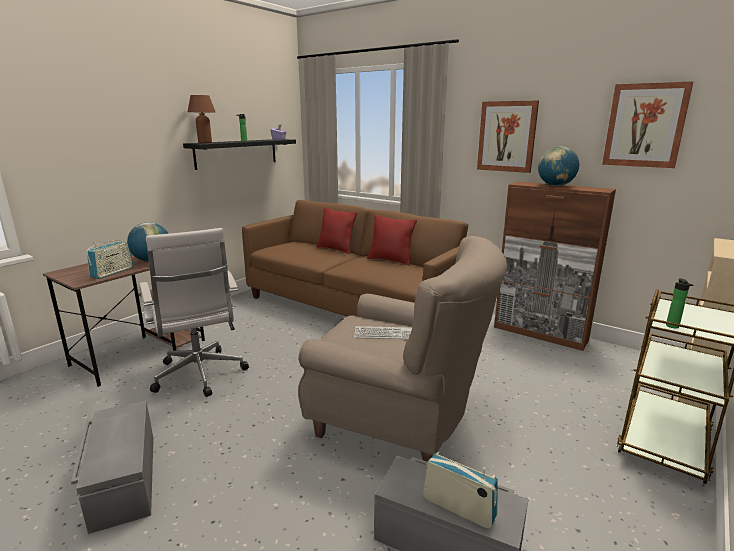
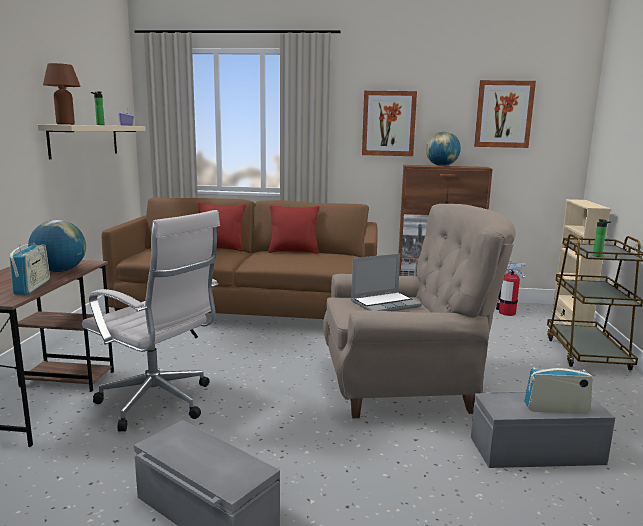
camera: 30 degrees left, 5 degrees down
(237, 153) = (84, 140): black shelf -> beige shelf
(383, 334) = (385, 304): keyboard -> laptop
(614, 362) = (506, 313): none -> fire extinguisher

